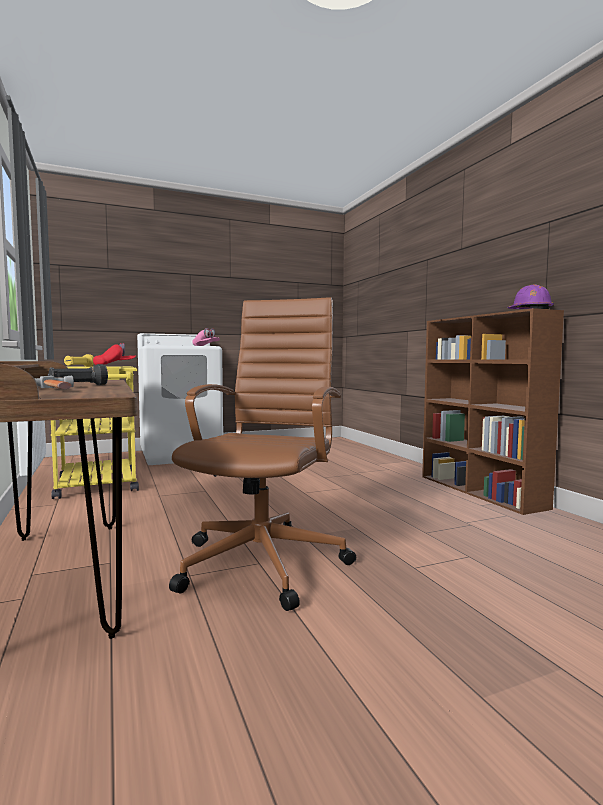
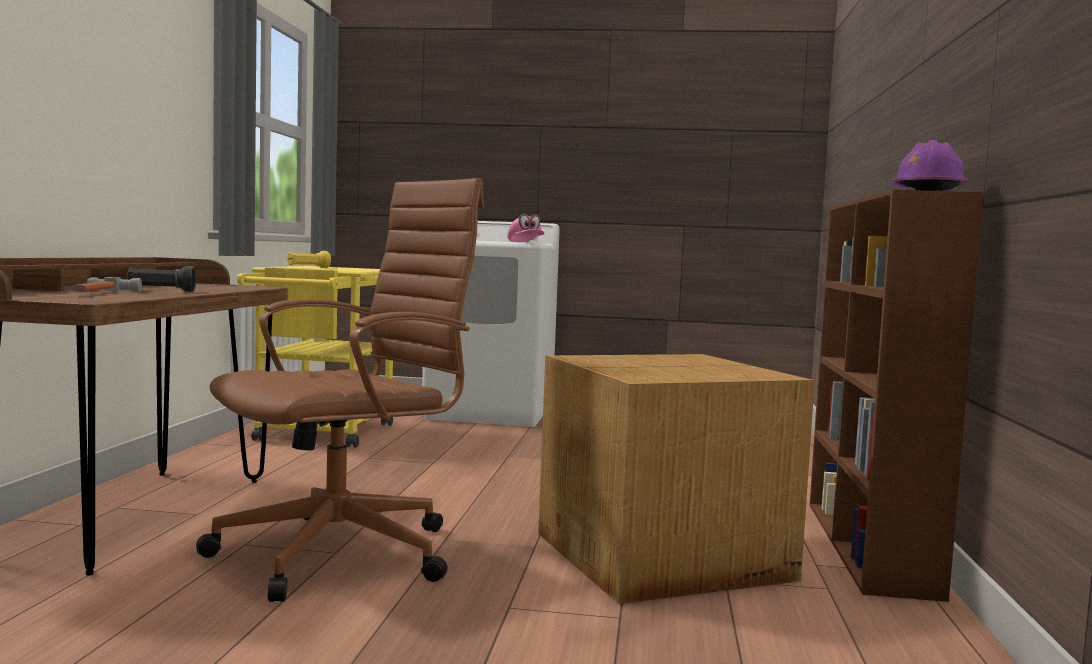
camera: 30 degrees right, 0 degrees up
(115, 366) = (340, 269): red cap -> none
(422, 517) = (666, 557): none -> cardboard box

